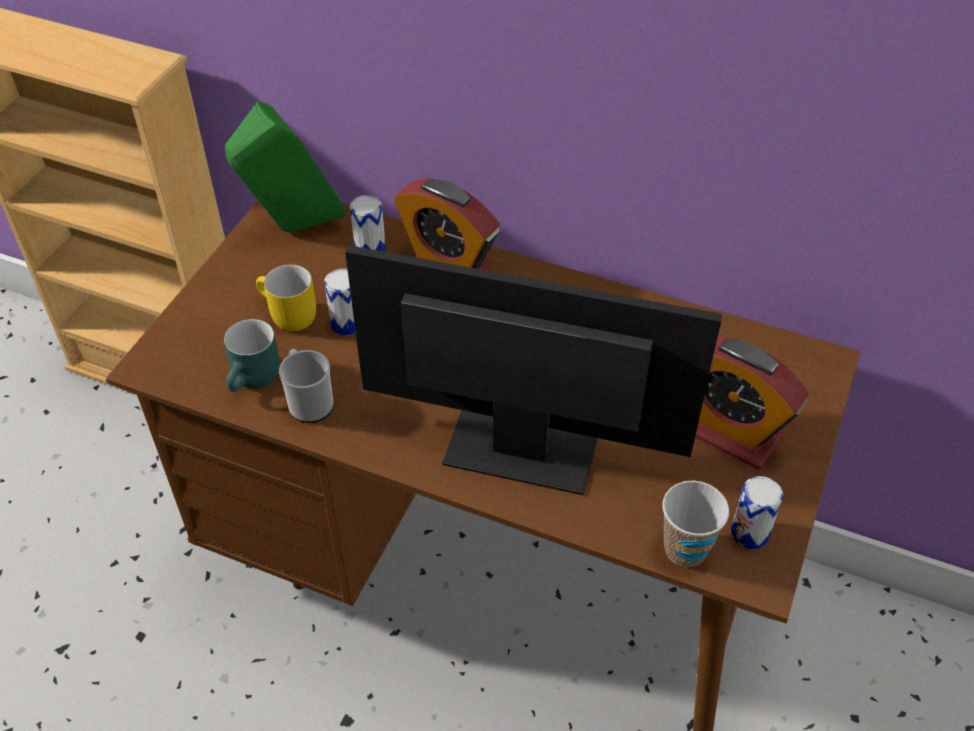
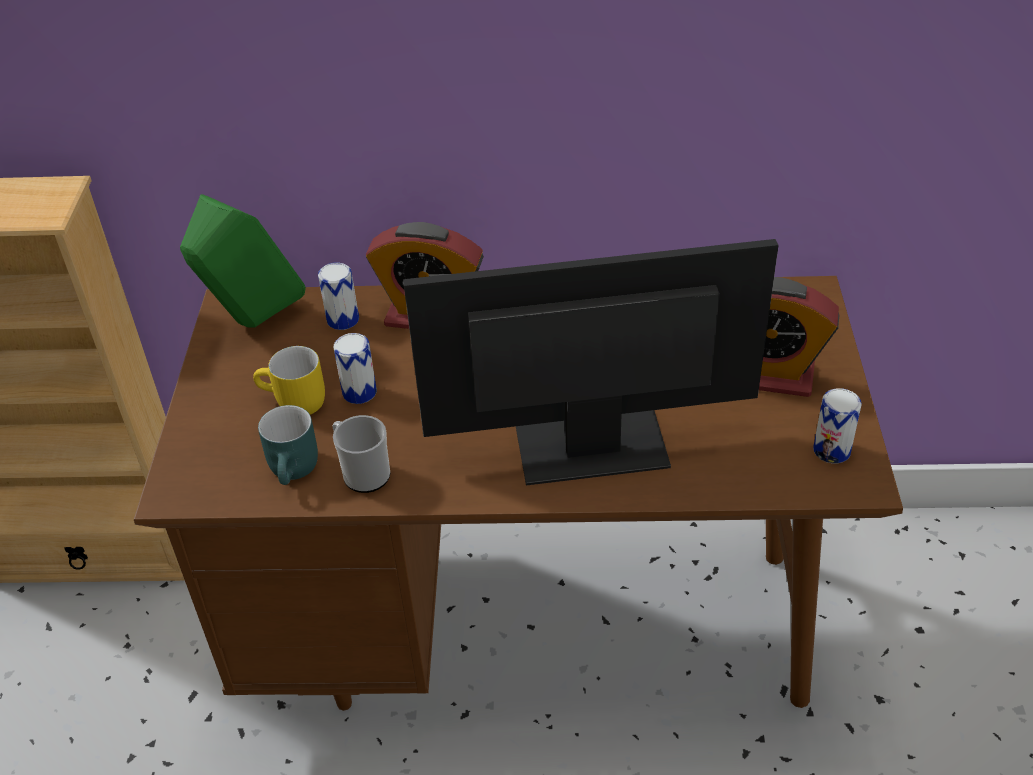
camera: 20 degrees left, 5 degrees down
(685, 548) = (785, 481): cup -> none

